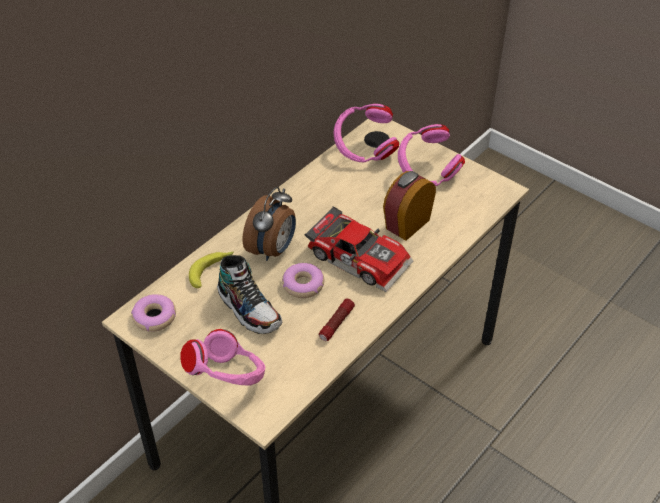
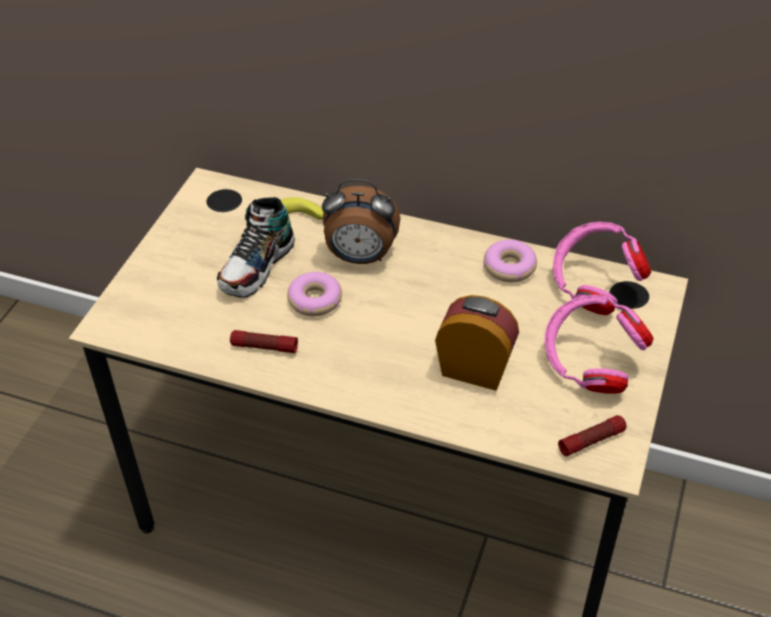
camera: 70 degrees right, 0 degrees up
(154, 317) = (215, 200): donut -> donut (509, 267)
(228, 378) = (151, 281): pink headphones -> none
(360, 256) = (389, 338): toy car -> none
(484, 193) = (591, 440): none -> flashlight

